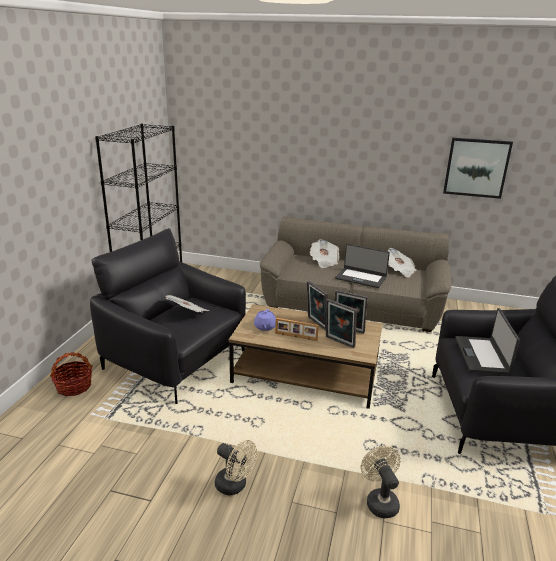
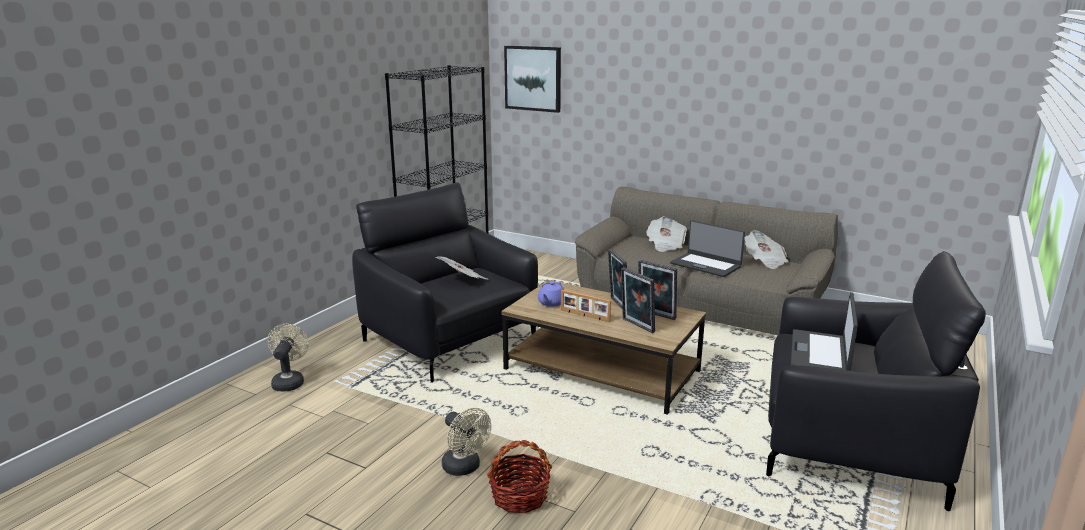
camera: 15 degrees right, 5 degrees down
(74, 386) = (327, 354): basket -> basket (519, 497)
(380, 501) = (635, 508): beige fan -> beige fan (289, 381)
(476, 167) = (875, 122): picture -> picture (533, 78)

